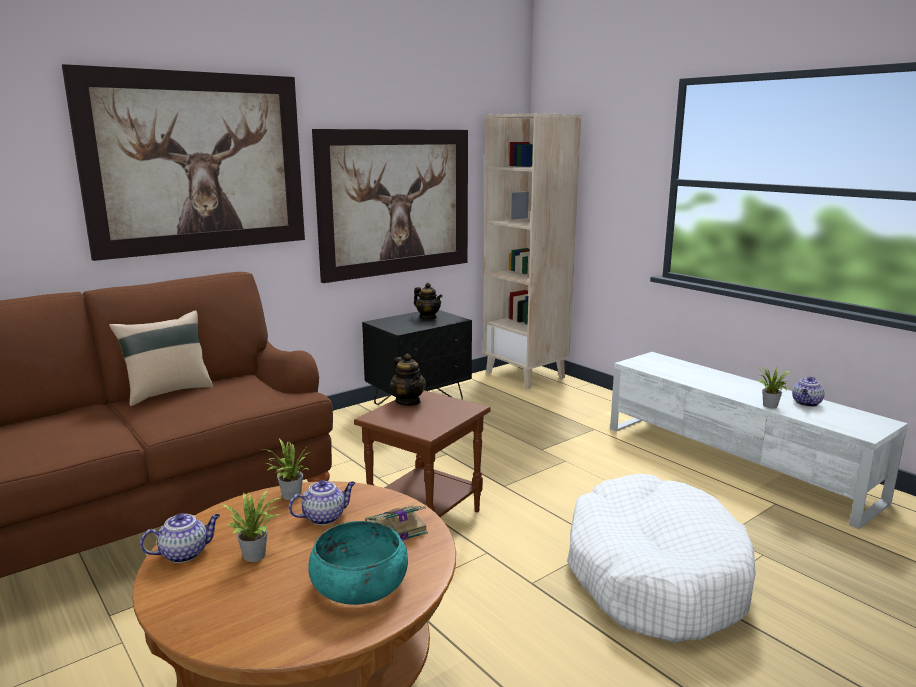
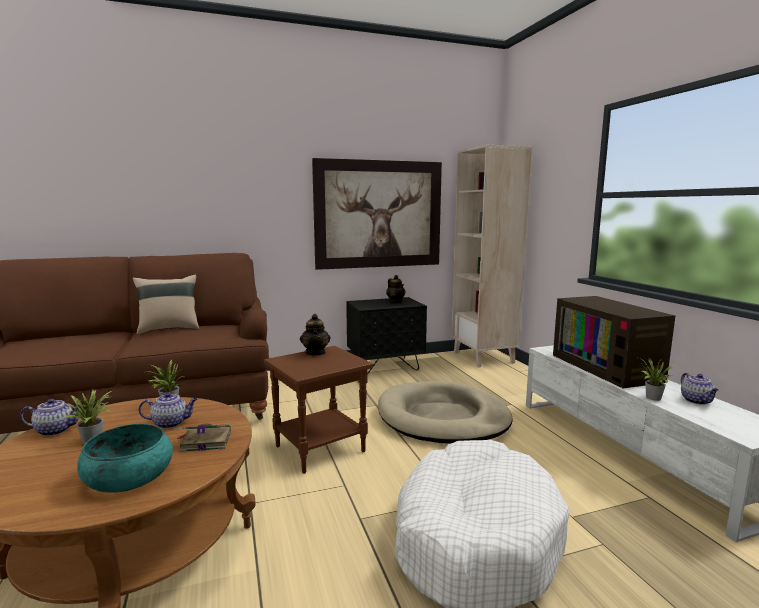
camera: 20 degrees right, 5 degrees down
(197, 163) = (226, 179): picture -> none
(534, 457) = (443, 418): none -> beige dog bed
(708, 377) = (608, 368): none -> television
(806, 403) = (697, 401): teapot -> teapot turned 60 degrees counterclockwise

